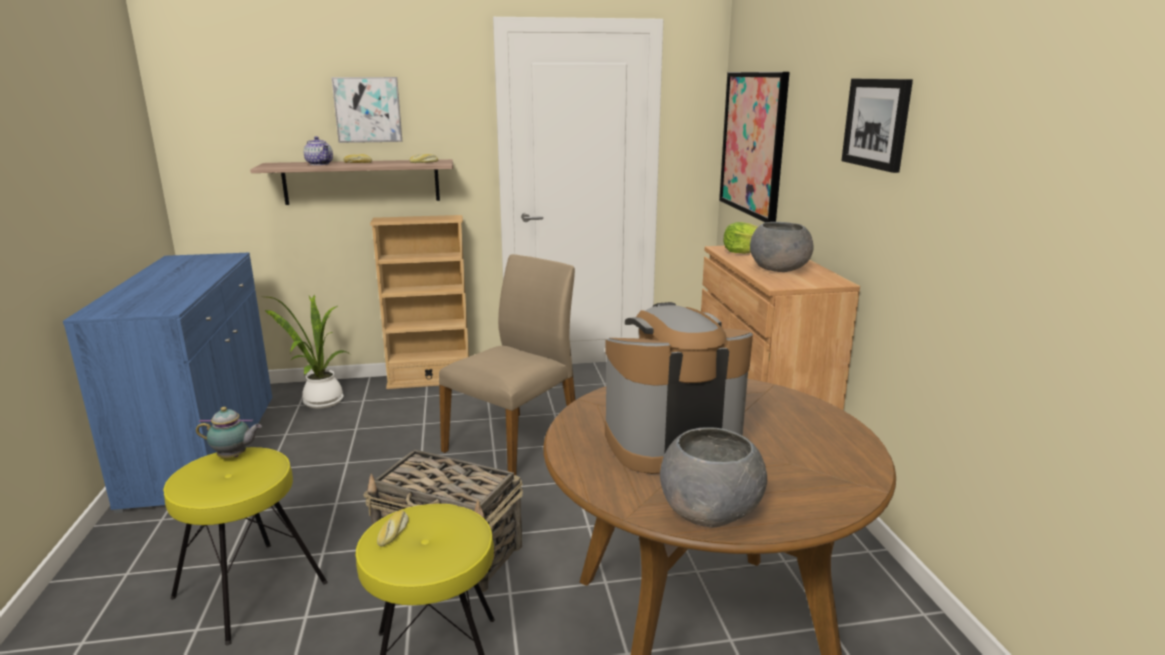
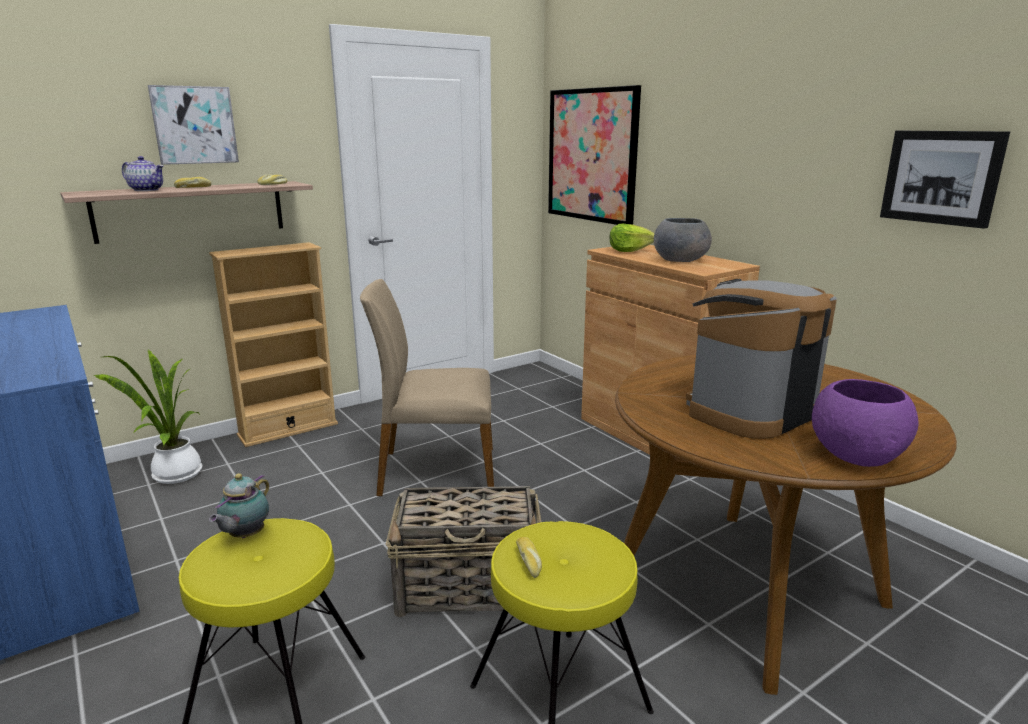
camera: 25 degrees left, 0 degrees up
(234, 456) = (245, 536): teapot -> teapot turned 135 degrees clockwise
(514, 443) = (436, 471): beige chair -> beige chair turned 105 degrees counterclockwise
(711, 510) = (856, 454): grey bowl -> purple bowl
(877, 123) = (768, 123): picture -> picture (941, 177)

